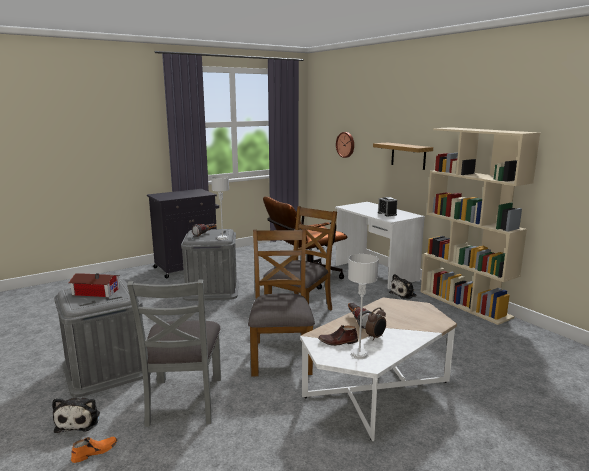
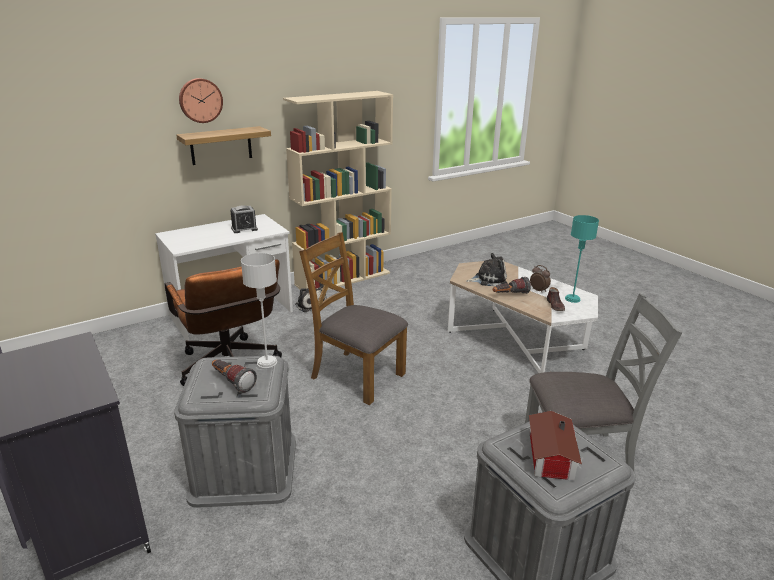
camera: 90 degrees left, 10 degrees up
(79, 420) = (656, 543): plush toy -> plush toy (488, 279)
(95, 452) = (692, 511): orange shoe -> none
(281, 356) = (468, 391): brown chair -> none
(346, 144) = (71, 156): wall clock -> wall clock (200, 100)
(359, 354) = (573, 299): grey table lamp -> turquoise table lamp

